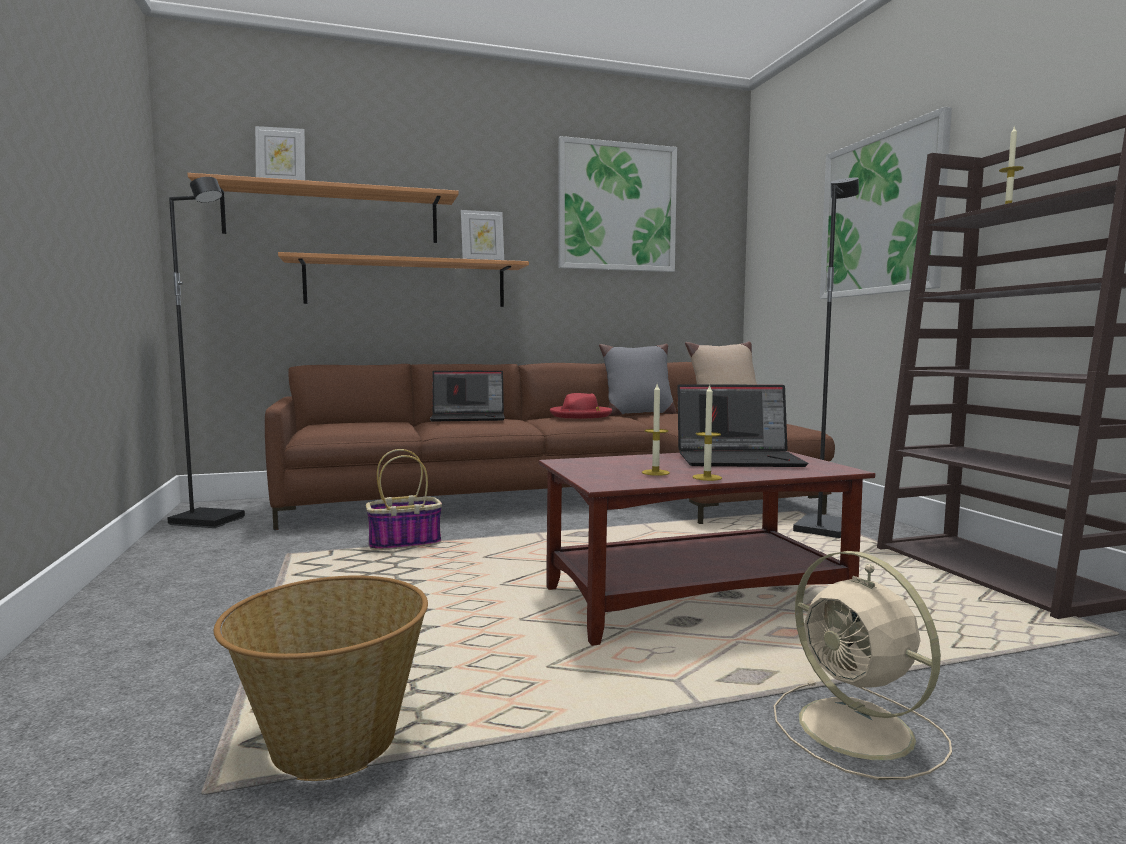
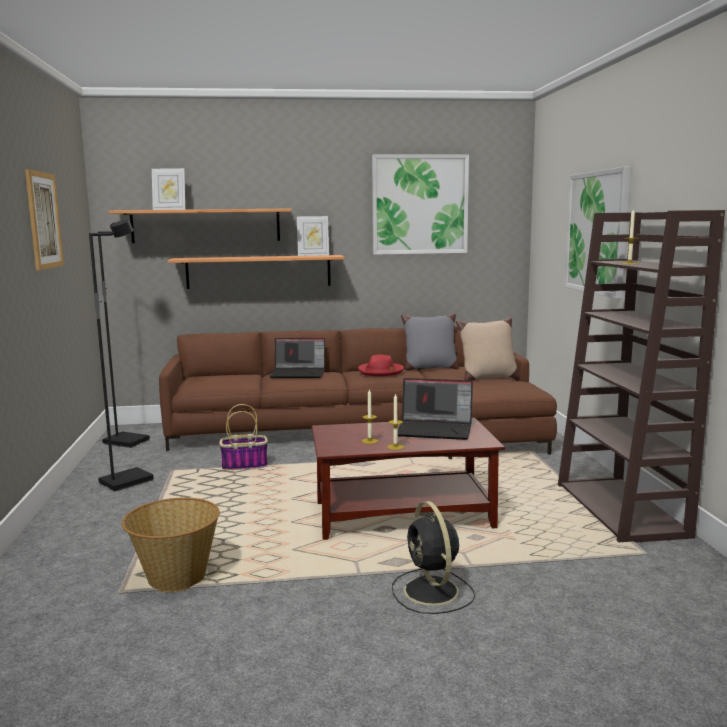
camera: 10 degrees right, 5 degrees up
(73, 134) = (44, 220): none -> picture
(821, 529) = (534, 467): black floor lamp -> black floor lamp (126, 481)
(859, 731) = (432, 592): beige fan -> black fan

